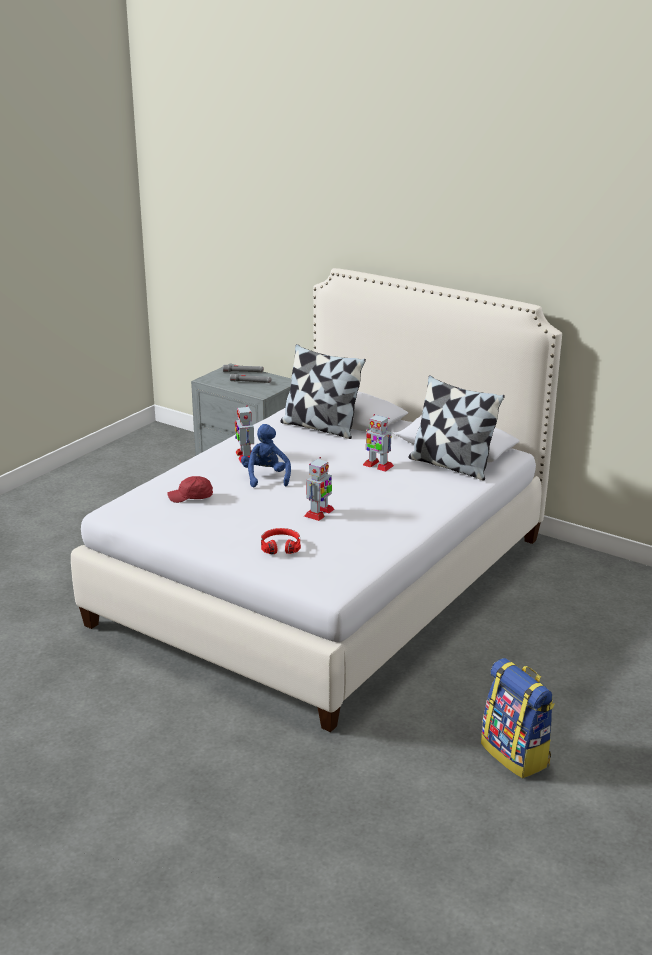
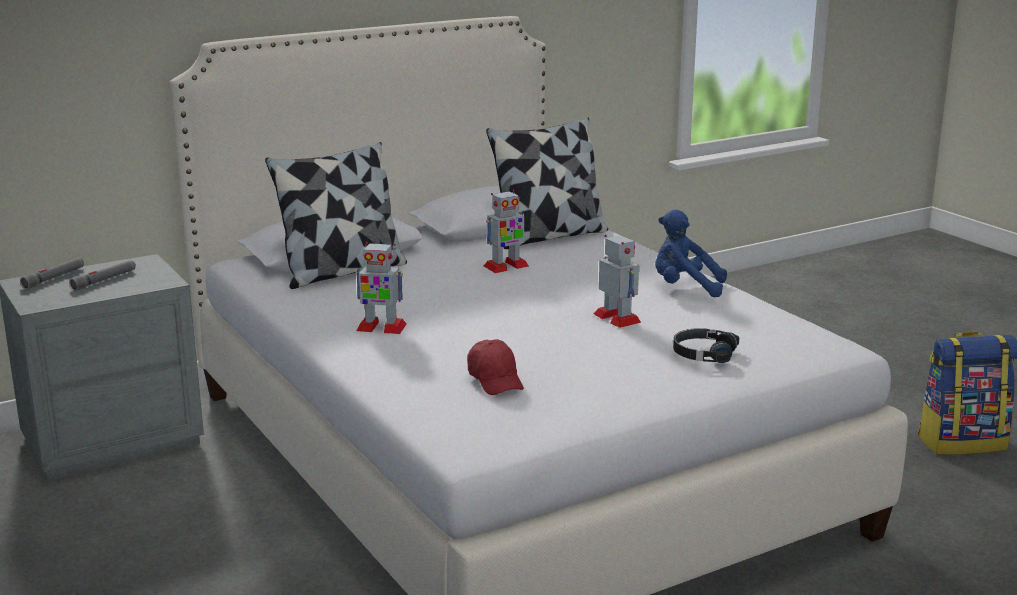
camera: 65 degrees left, 5 degrees down
(191, 497) = (495, 380): red cap -> red cap turned 45 degrees counterclockwise
(266, 477) = (473, 326): blue plush toy -> blue plush toy (685, 288)
(280, 546) = (703, 354): red headphones -> black headphones

